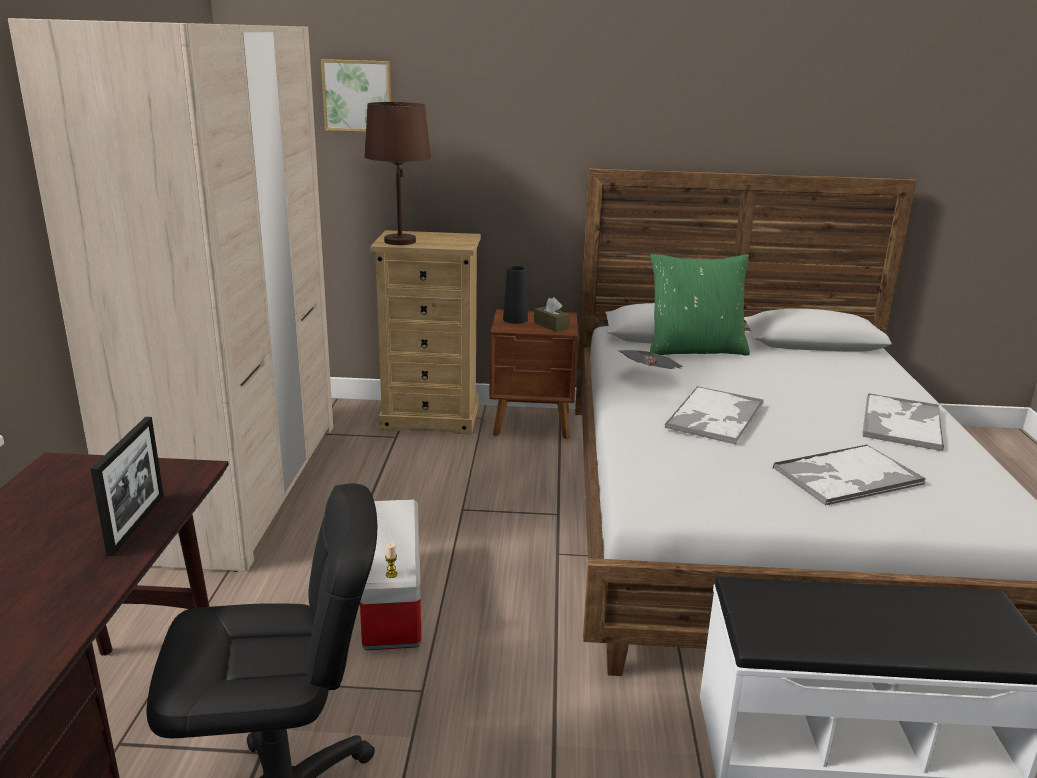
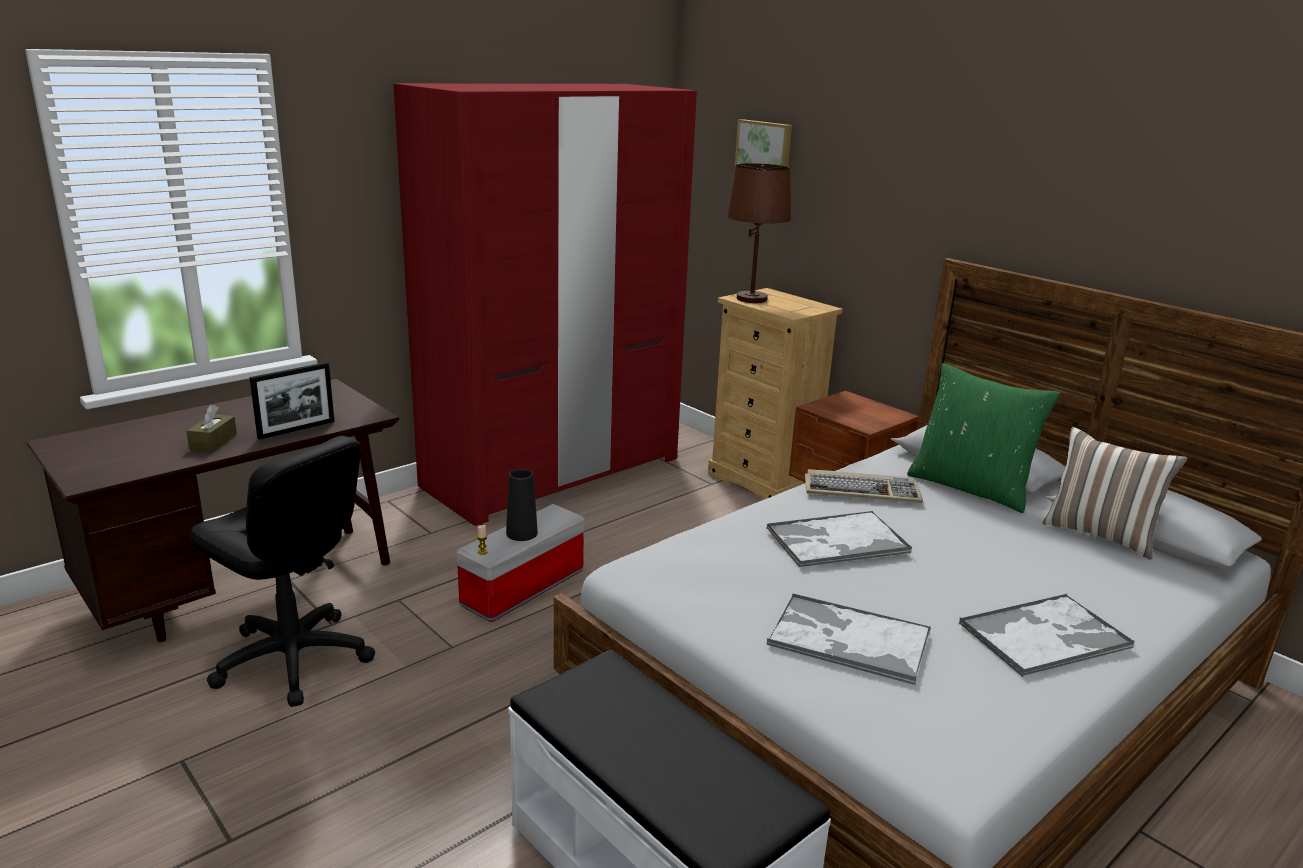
camera: 45 degrees right, 0 degrees up
(238, 486) = (553, 472): beige wardrobe -> red wardrobe
(515, 319) = (841, 404): black vase -> black vase (521, 533)
(551, 325) = (864, 418): brown tissue box -> brown tissue box (213, 441)
(650, 377) = (862, 491): newspaper -> keyboard
(802, 352) = (1100, 534): none -> pillow

